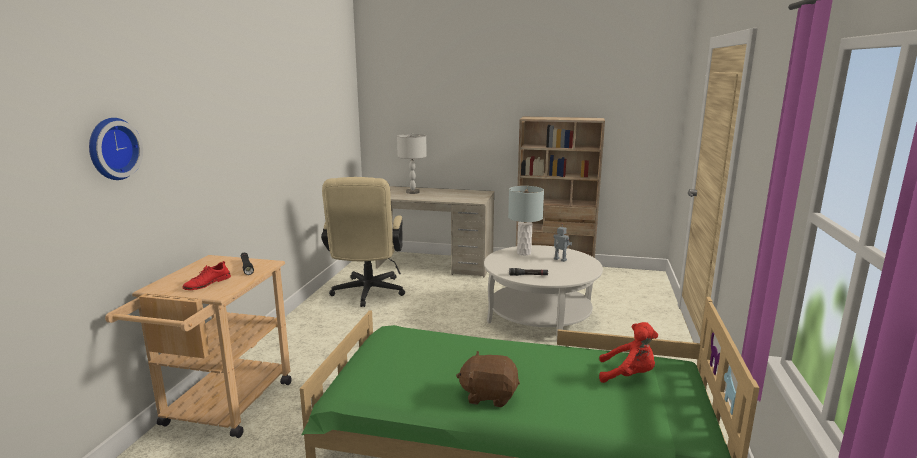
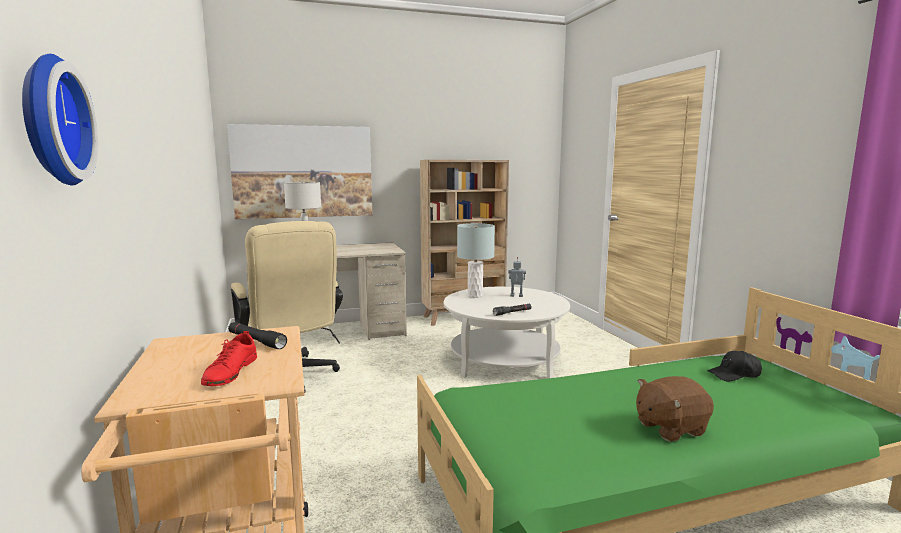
camera: 30 degrees left, 5 degrees down
(422, 124) = (303, 172): none -> picture
(628, 375) = (734, 375): red plush toy -> black cap

